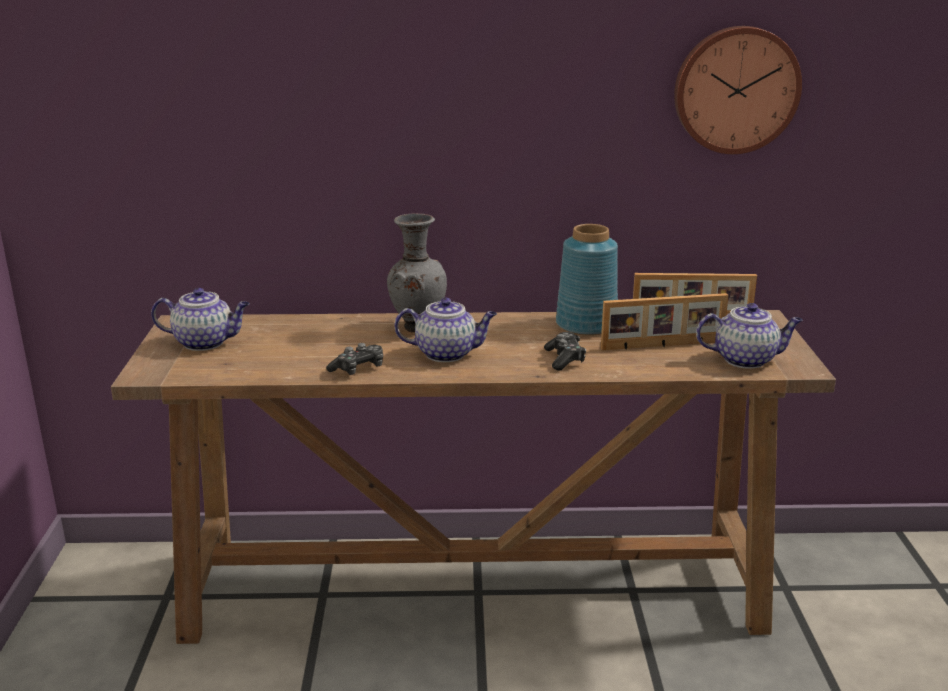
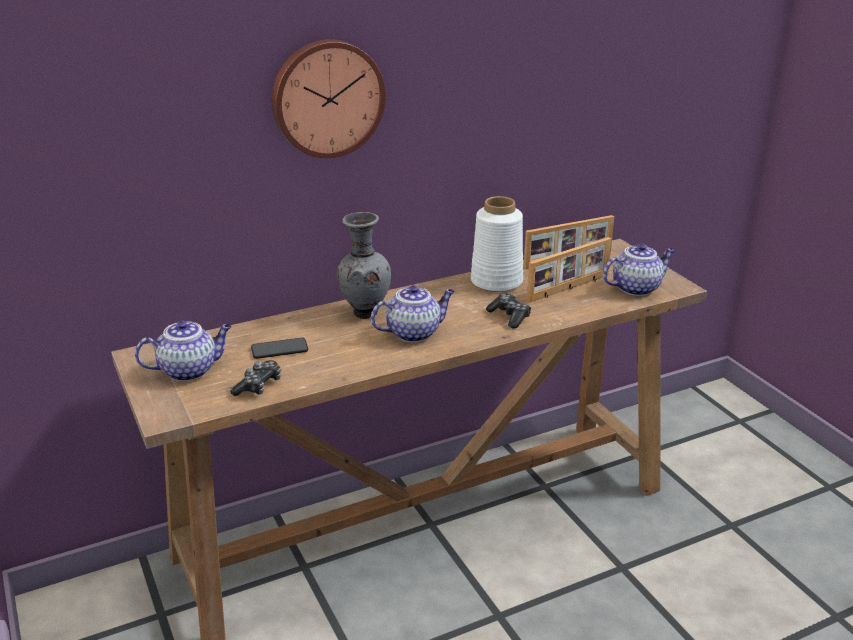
camera: 25 degrees left, 5 degrees up
(303, 342) = (279, 349): none -> phone
(358, 369) = (355, 364): game controller -> game controller (258, 386)
(586, 325) = (497, 282): blue vase -> white vase
(735, 89) = (586, 68): wall clock -> wall clock (327, 98)

